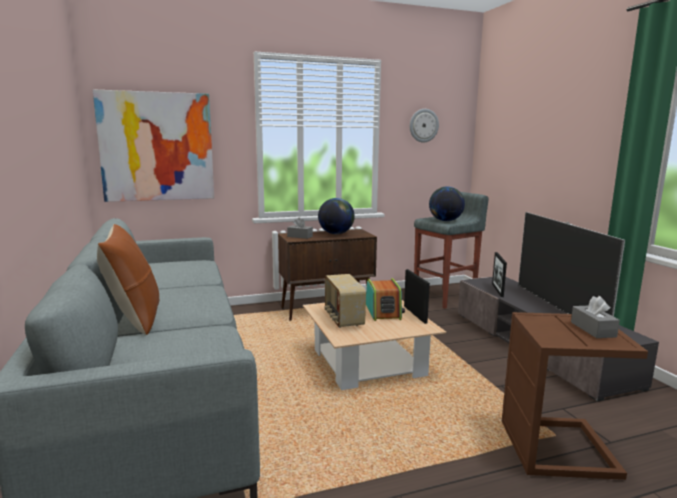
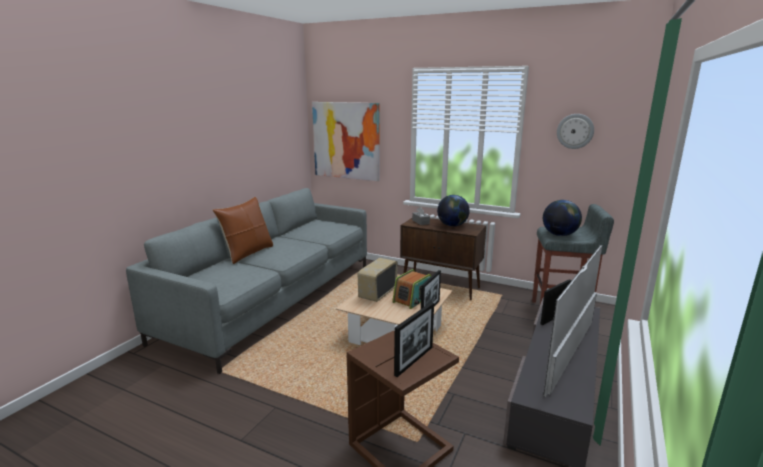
camera: 45 degrees right, 5 degrees up
(593, 329) = (414, 361): grey tissue box -> picture frame

